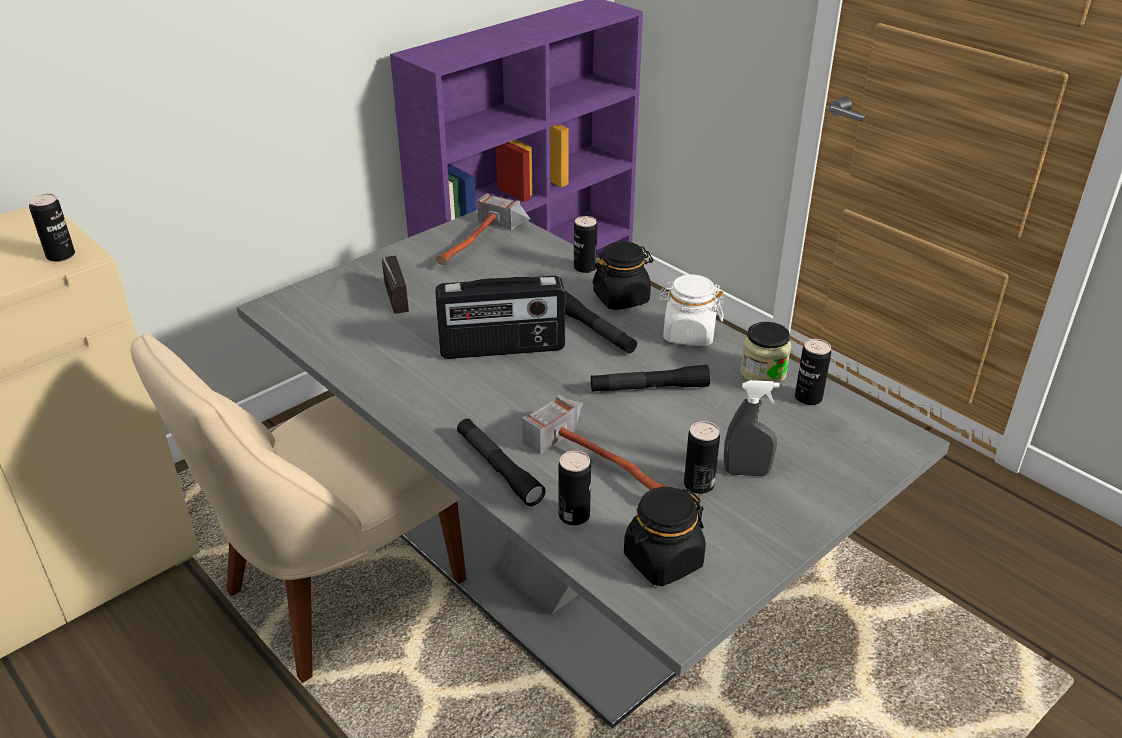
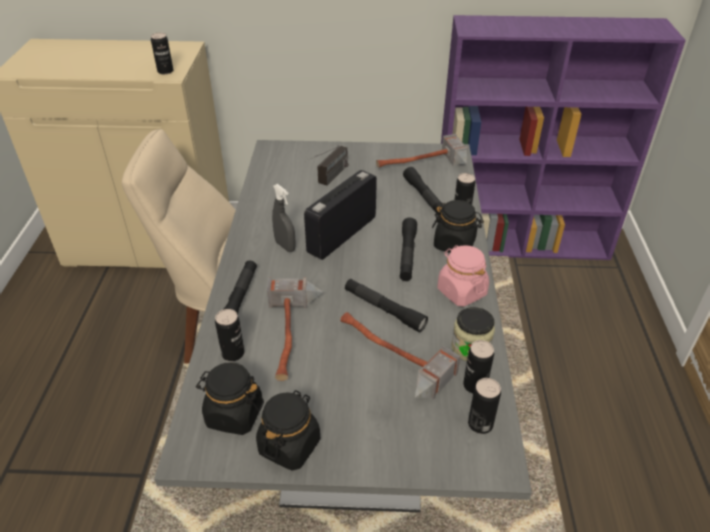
camera: 45 degrees right, 5 degrees up
(502, 349) = (341, 234): radio -> radio turned 90 degrees clockwise
(529, 272) = (424, 197): none -> black flashlight
(688, 334) = (461, 291): white jar -> pink jar
(698, 484) = (320, 387): can -> can (480, 424)
(715, 424) = (387, 359): none -> hammer
(746, 472) = (358, 402): grey spray bottle -> grey spray bottle (285, 246)
(748, 545) = (289, 445): none -> black jar

